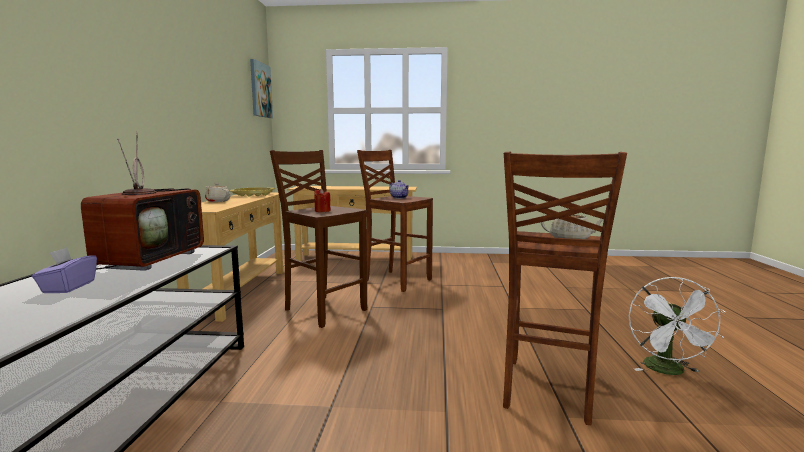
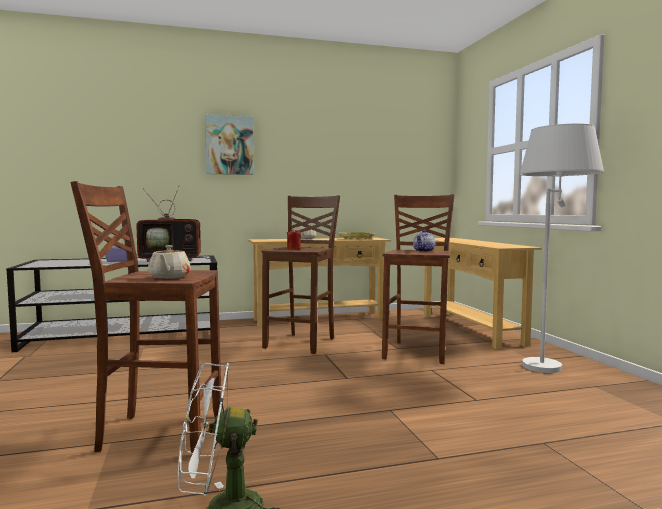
camera: 70 degrees right, 5 degrees down
(260, 90) = (428, 139): picture -> picture (229, 145)
(448, 260) = (552, 363): none -> white floor lamp

